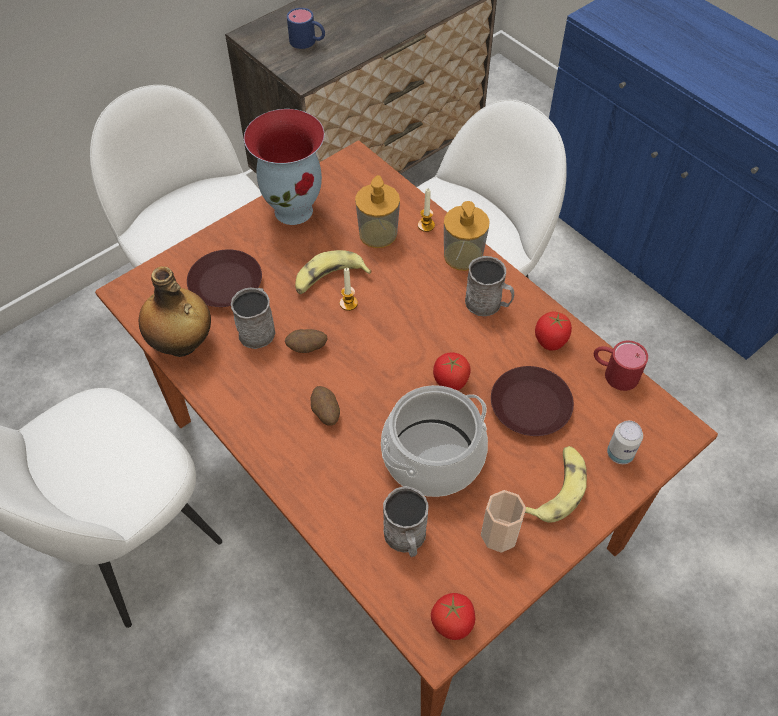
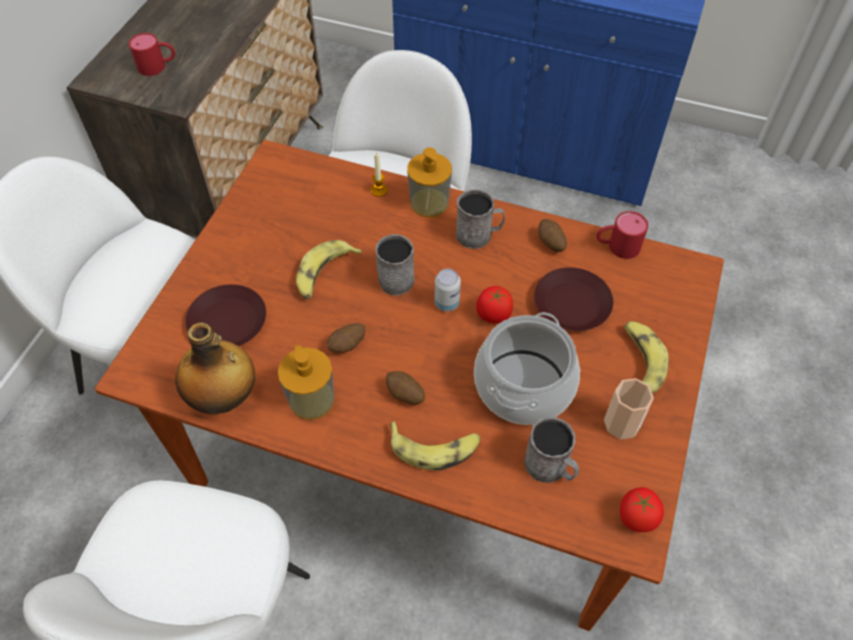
camera: 30 degrees left, 0 degrees up
(258, 329) = (289, 349): grey mug -> grey mug (394, 276)
(294, 209) = (247, 226): vase -> none
(308, 42) = (158, 66): blue mug -> red mug
(320, 470) = (435, 447): none -> banana
(348, 303) = (357, 288): candle -> none
(378, 233) = (341, 215): soap dispenser -> soap dispenser (311, 400)
(550, 341) = (550, 243): tomato -> potato
(620, 454) = (666, 309): can -> can (446, 303)

